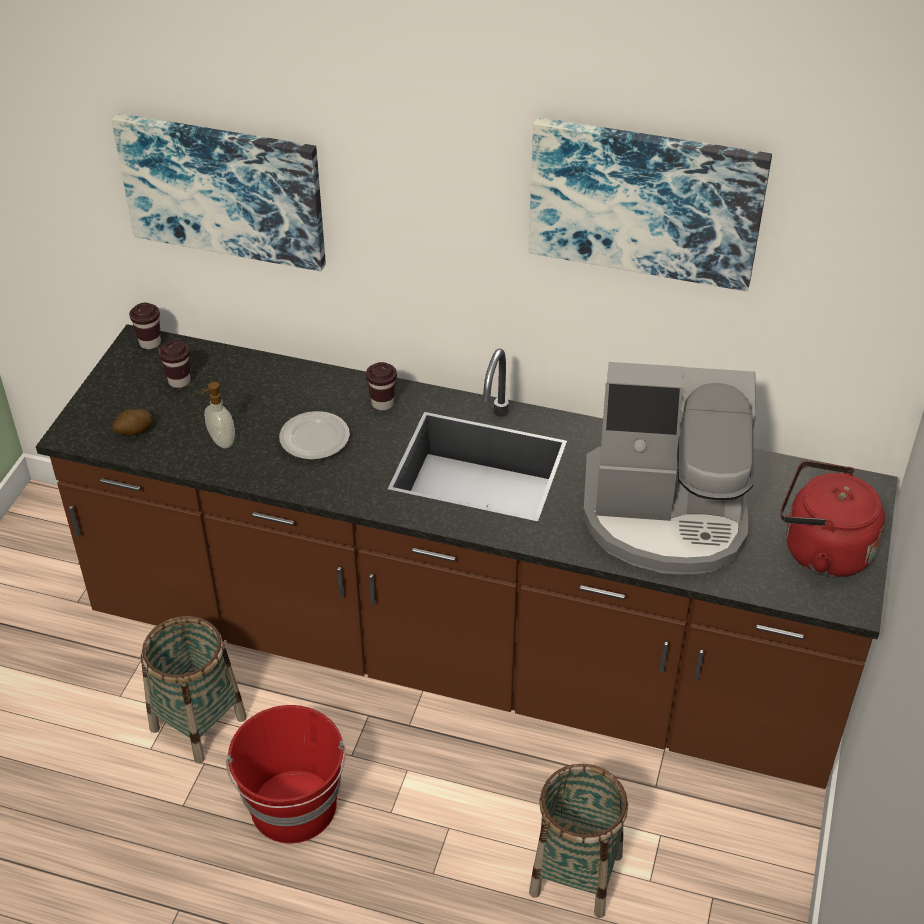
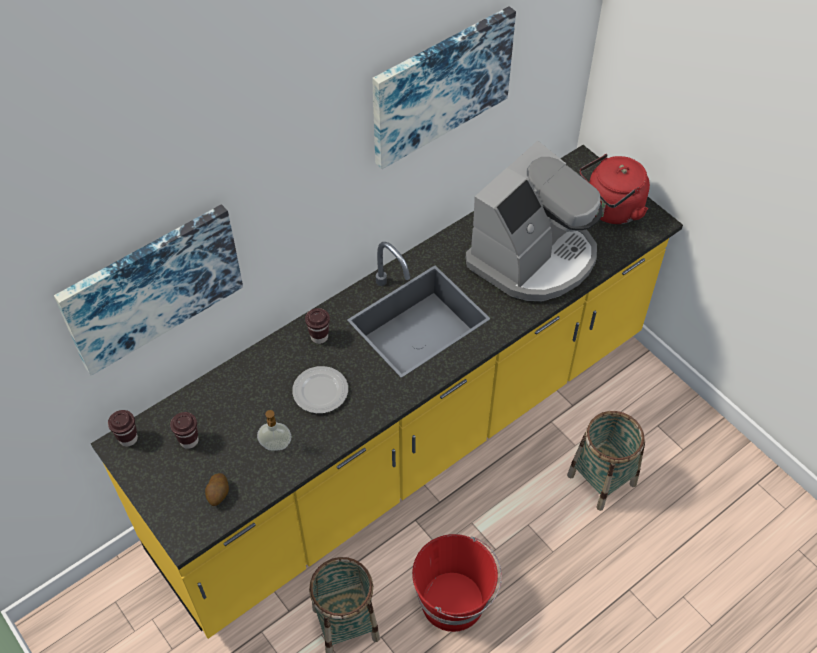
camera: 55 degrees left, 10 degrees up
(461, 654) = (408, 442): brown counter -> yellow counter

